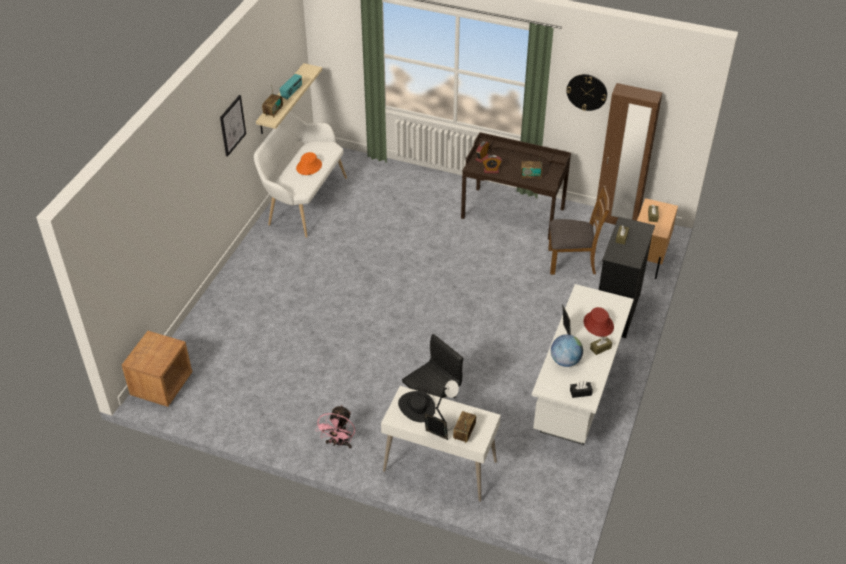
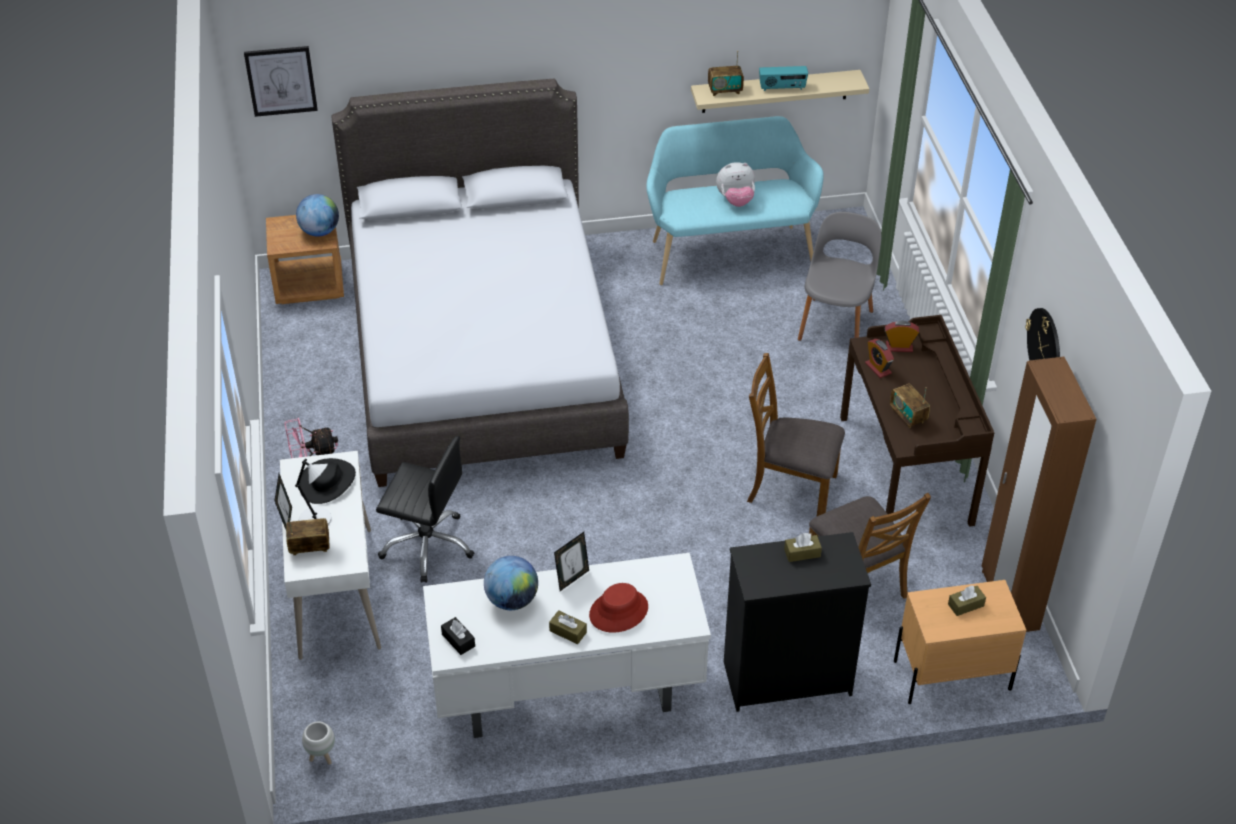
camera: 60 degrees right, 0 degrees up
(162, 343) = (320, 231): none -> globe
(232, 125) = (625, 59): picture -> picture (281, 80)
(297, 330) = (482, 354): none -> grey bed
(303, 201) = (729, 251): white bench -> turquoise bench
(309, 166) = (735, 200): orange hat -> plush toy
(393, 189) = (836, 323): none -> grey chair
(495, 256) = (791, 488): none -> brown chair
(558, 516) = (321, 757): none -> white planter

